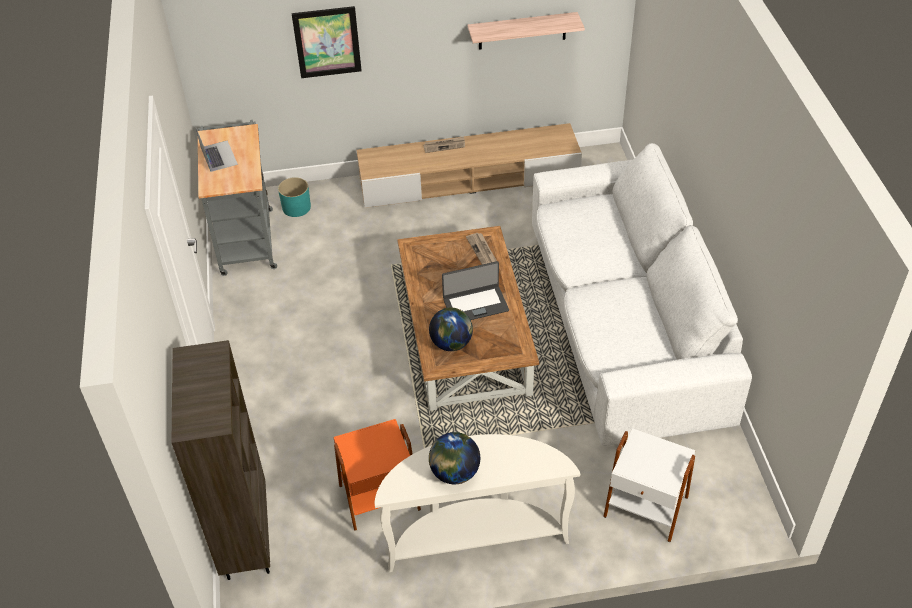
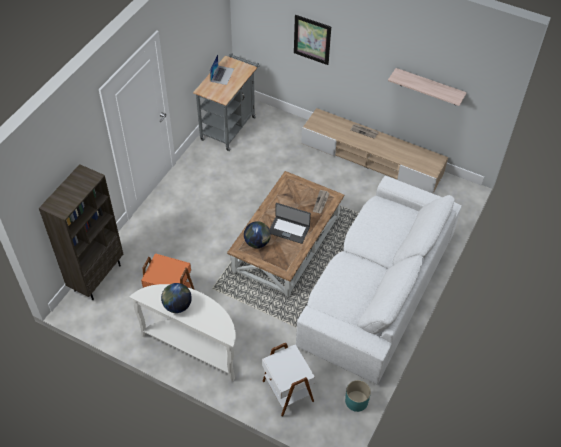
camera: 35 degrees right, 5 degrees up
(296, 207) = (268, 123): turquoise planter -> turquoise planter (356, 401)

